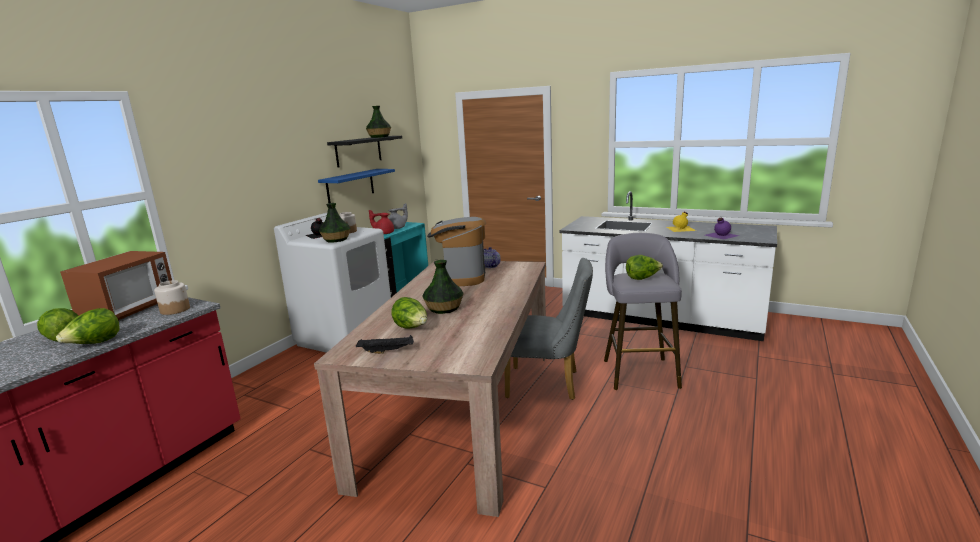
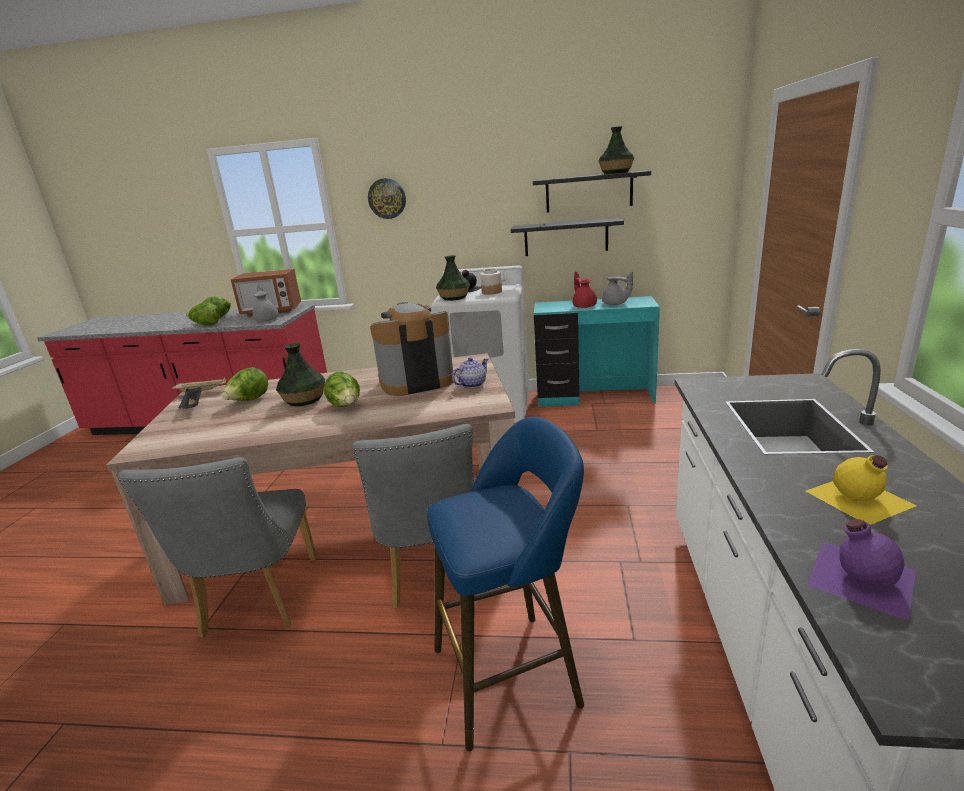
camera: 70 degrees right, 5 degrees up
(175, 309) = (267, 319): jar -> grey teapot
(213, 160) = (387, 198): none -> wall clock
(345, 351) = (203, 392): none -> beige tray
(350, 186) = (566, 237): blue shelf -> black shelf
(531, 458) = (257, 602): none -> grey chair
(639, 371) = (513, 673): grey stool -> blue stool
(642, 278) = (486, 513): lettuce -> lettuce (346, 407)

